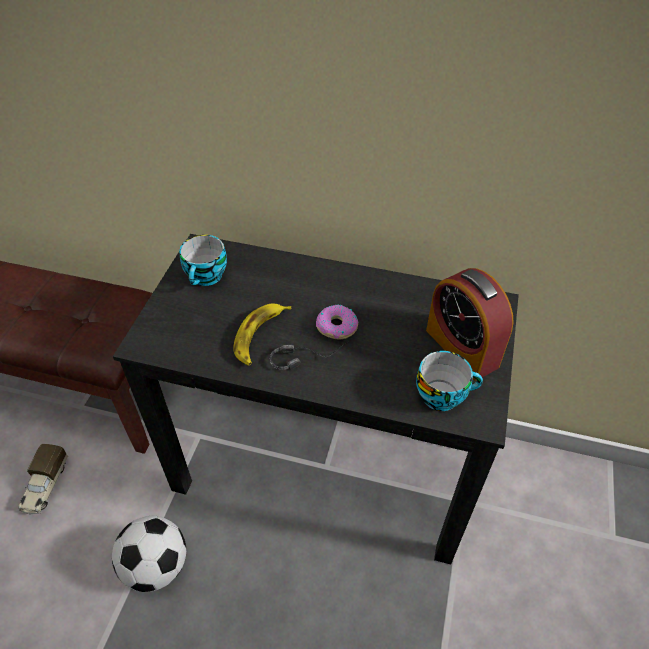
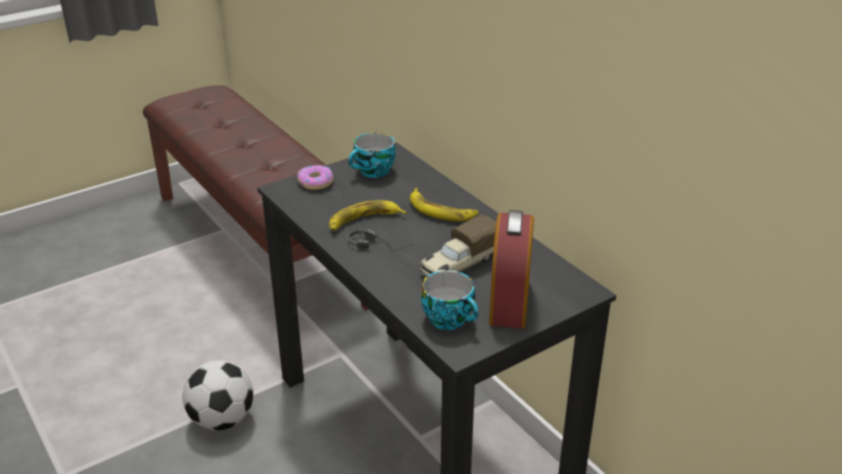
camera: 40 degrees right, 15 degrees down
(45, 486) = (204, 323): toy truck -> toy truck (458, 265)
(311, 287) = (441, 210): none -> banana
(336, 326) = (427, 242): donut -> donut (315, 182)

